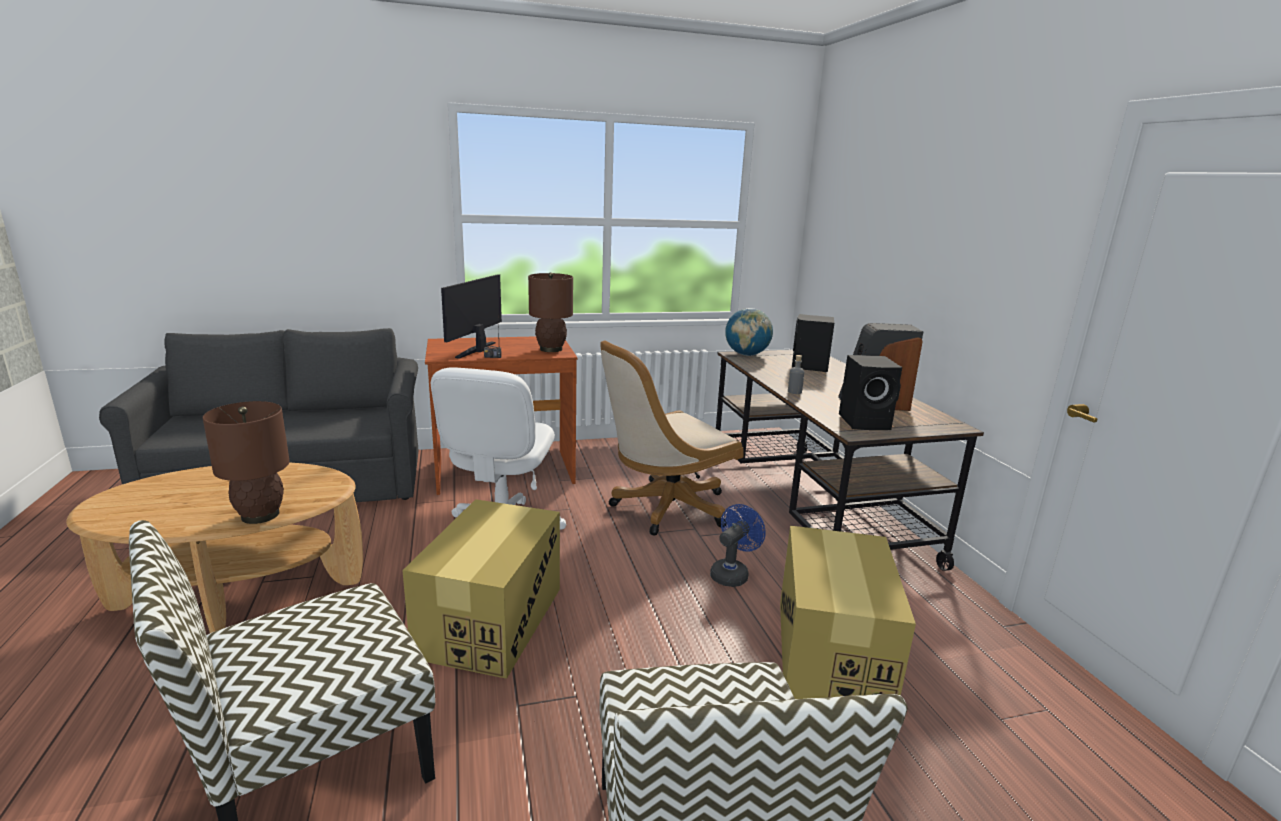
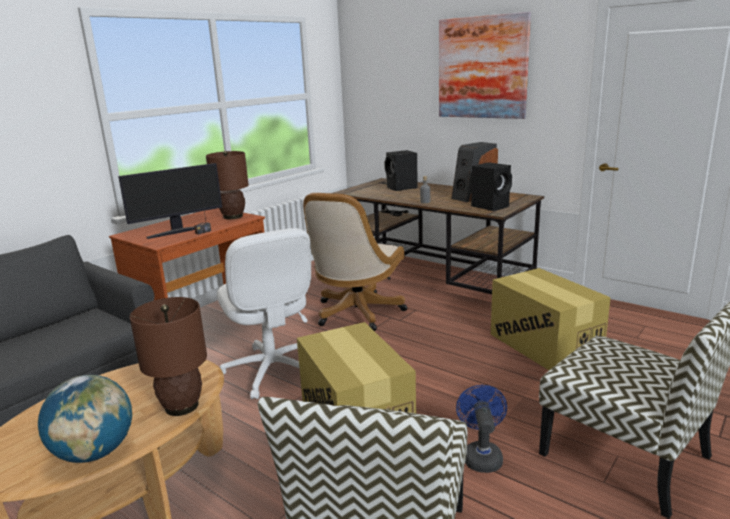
camera: 35 degrees left, 0 degrees up
(478, 350) = (178, 231): monitor -> monitor turned 105 degrees counterclockwise
(732, 573) = (447, 331): blue fan -> blue fan (481, 455)
(746, 355) = (352, 190): globe -> globe (95, 453)
(948, 212) = (482, 68): none -> picture

